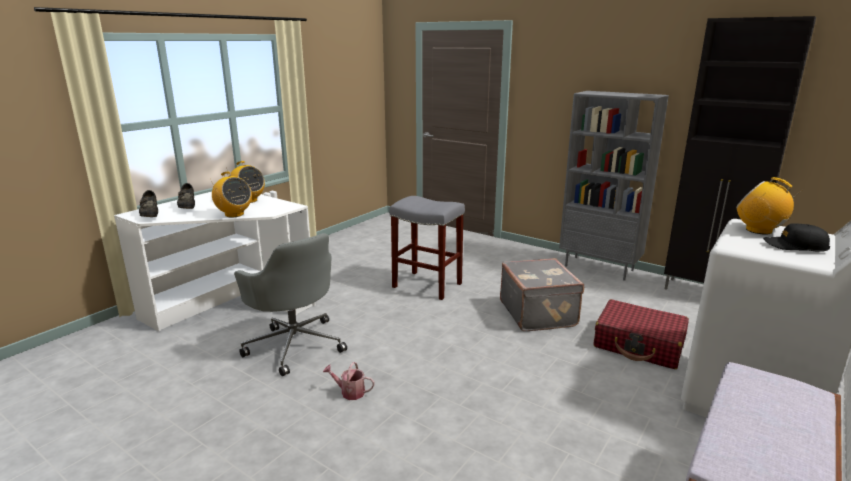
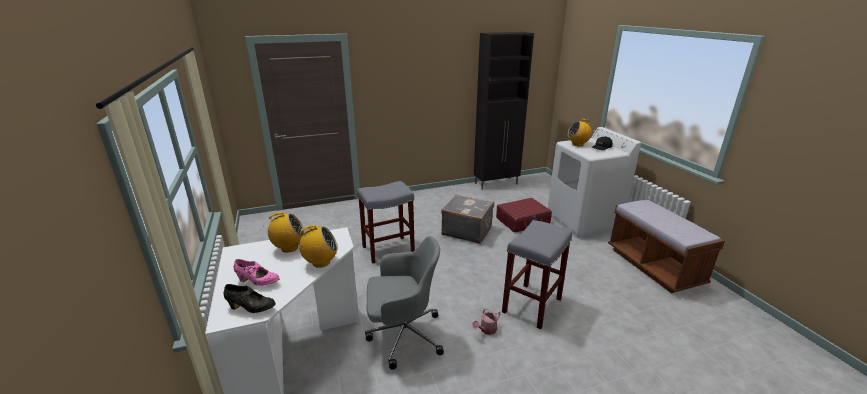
camera: 55 degrees left, 5 degrees up
(188, 207) = (258, 282): black shoe -> pink shoe
(434, 413) = (532, 306): none -> grey stool
(599, 268) = (440, 192): grey bookcase -> none

